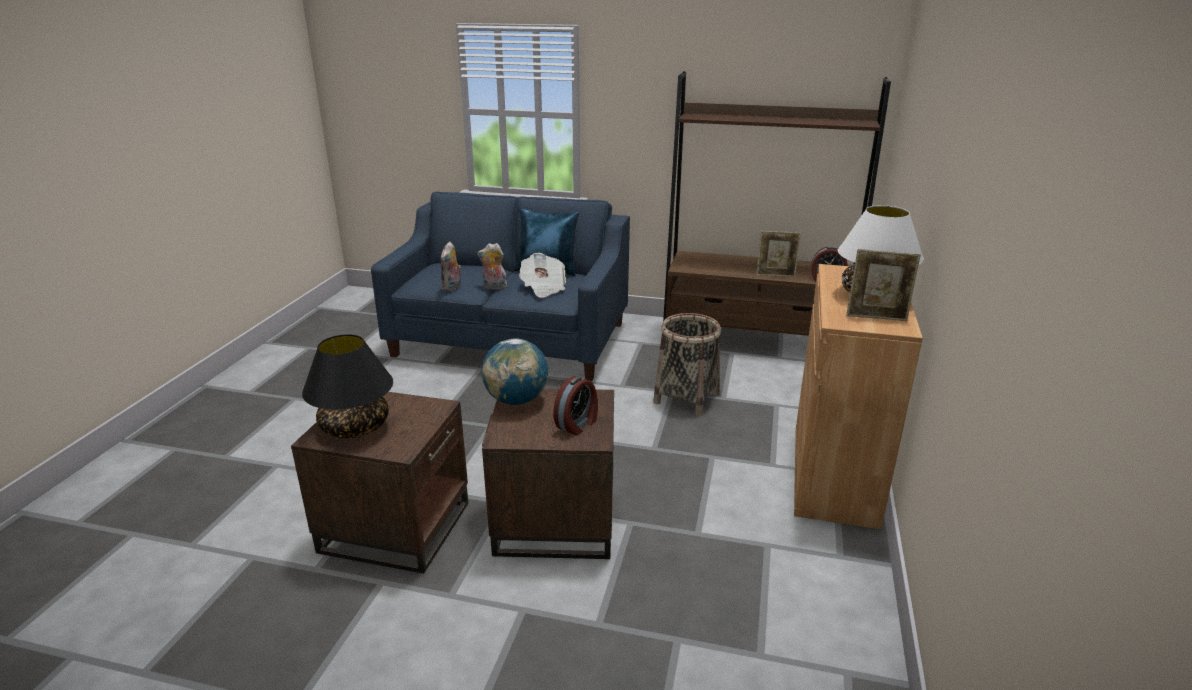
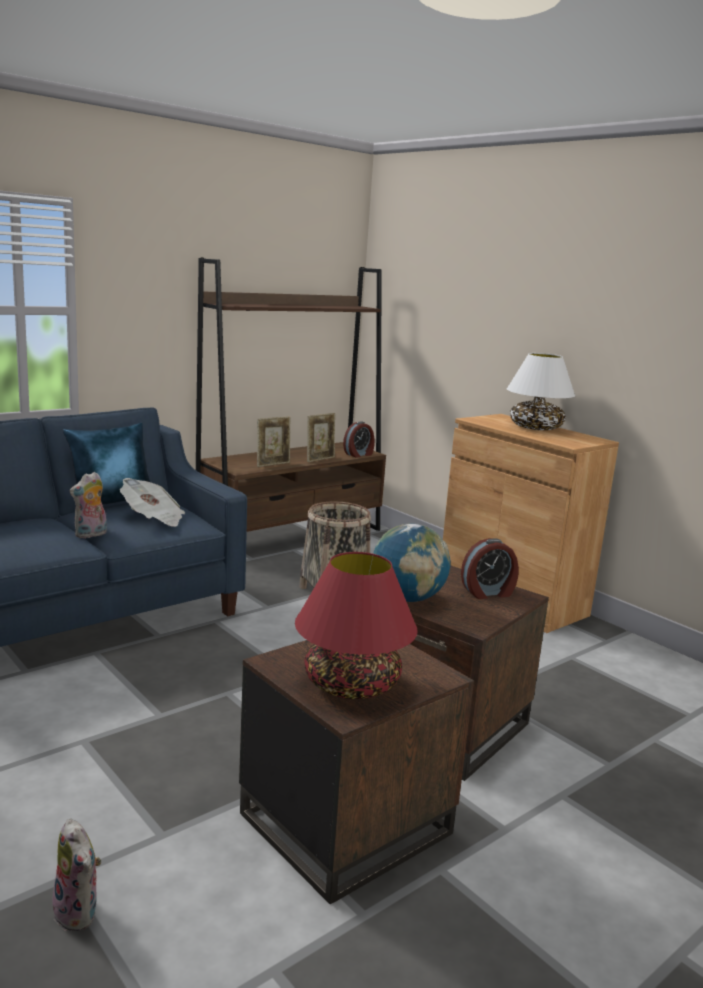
camera: 55 degrees left, 10 degrees down
(355, 427) = (352, 685): black table lamp -> red table lamp
(452, 287) = (46, 547): plush toy -> plush toy (80, 912)
(578, 424) = (488, 593): alarm clock -> alarm clock turned 90 degrees clockwise
(876, 317) = (574, 438): picture frame -> picture frame (273, 464)

